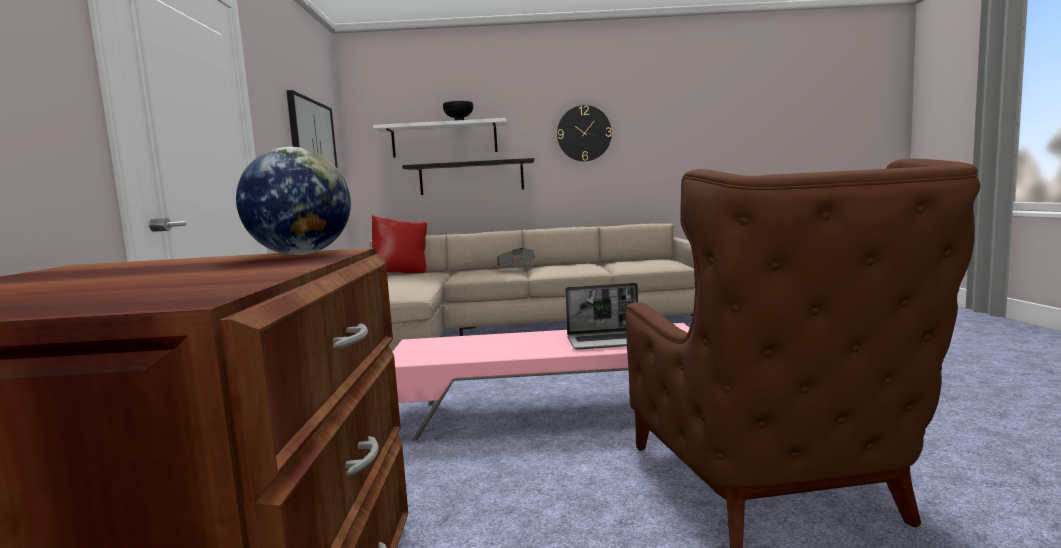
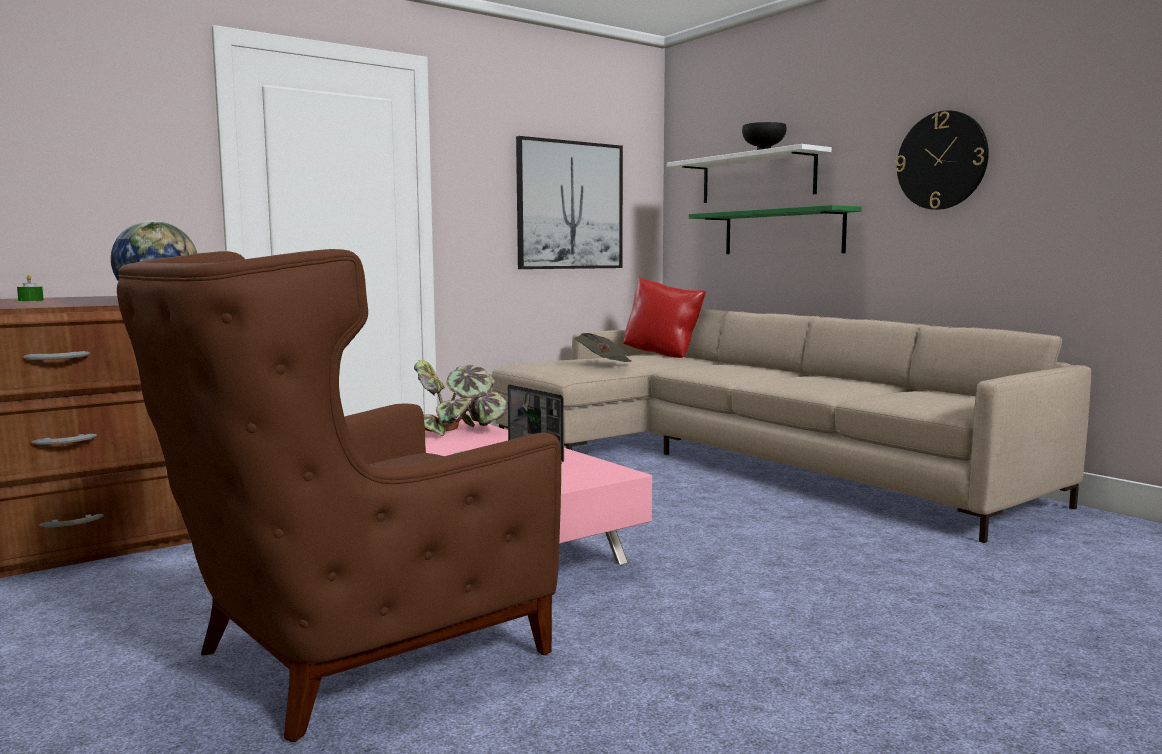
camera: 55 degrees right, 0 degrees up
(51, 283) = (31, 300): none -> green candle
(471, 177) = (782, 232): black shelf -> green shelf
(481, 343) = (460, 431): none -> potted plant
(516, 270) = (758, 373): newspaper -> newspaper (605, 364)

